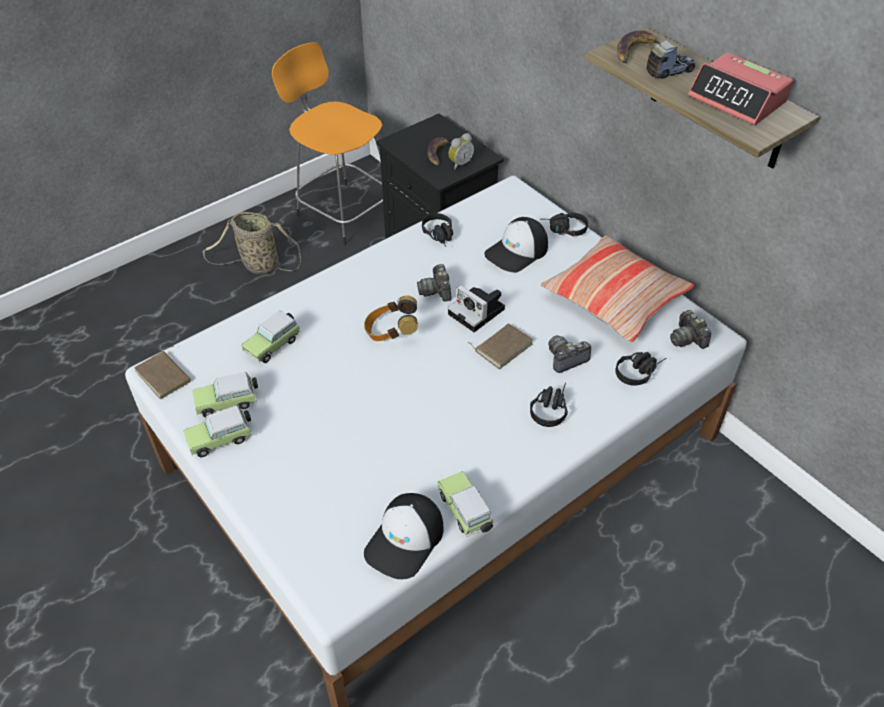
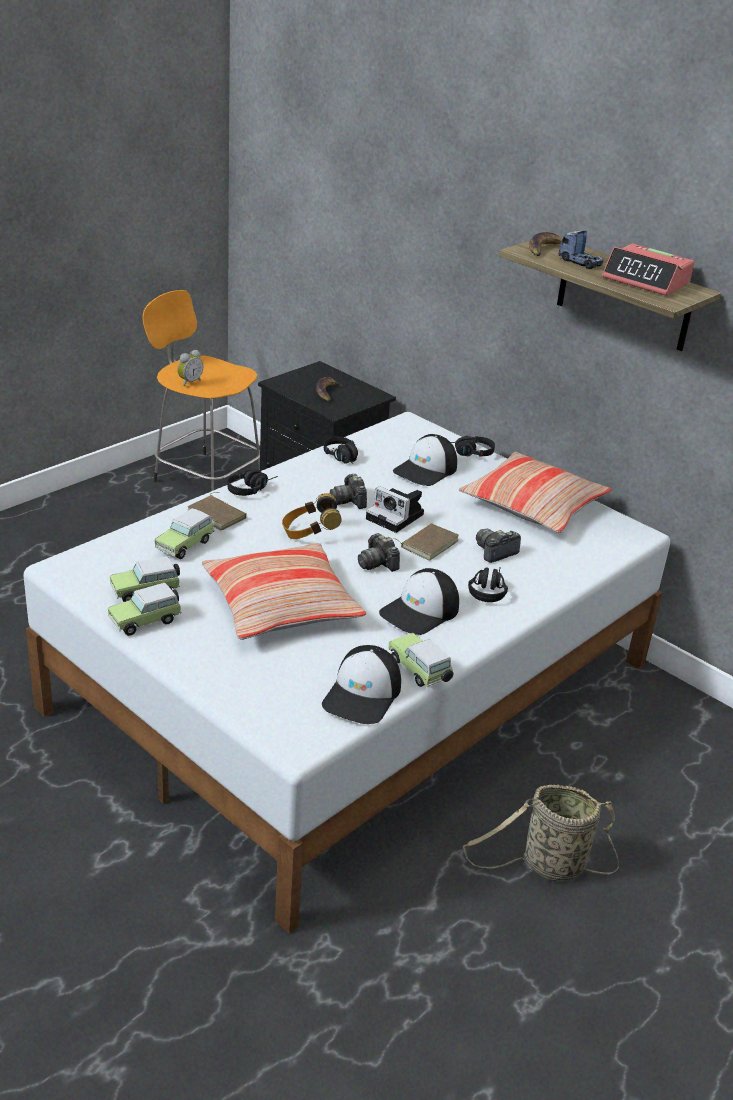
camera: 10 degrees left, 15 degrees down
(165, 376) = (71, 571): brown book -> brown book (218, 515)
(258, 265) = (117, 525): basket -> basket (548, 866)
(348, 422) = (281, 605): none -> pillow
(460, 164) = (351, 400): alarm clock -> alarm clock (189, 382)
(479, 434) = (420, 611): none -> cap
(639, 371) = (570, 560): black headphones -> black headphones (252, 489)
(669, 71) = (580, 262): toy truck -> toy truck turned 75 degrees clockwise
(687, 338) = (612, 535): camera -> camera (377, 563)

